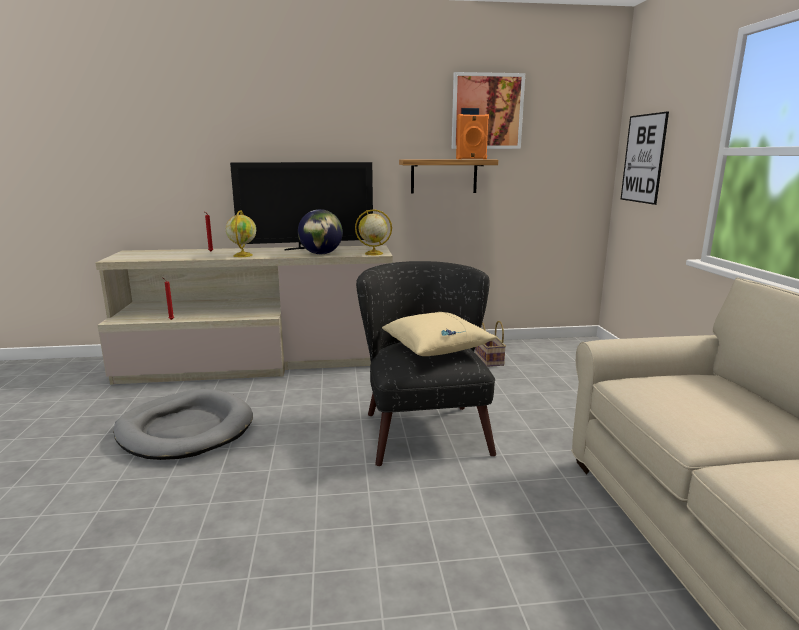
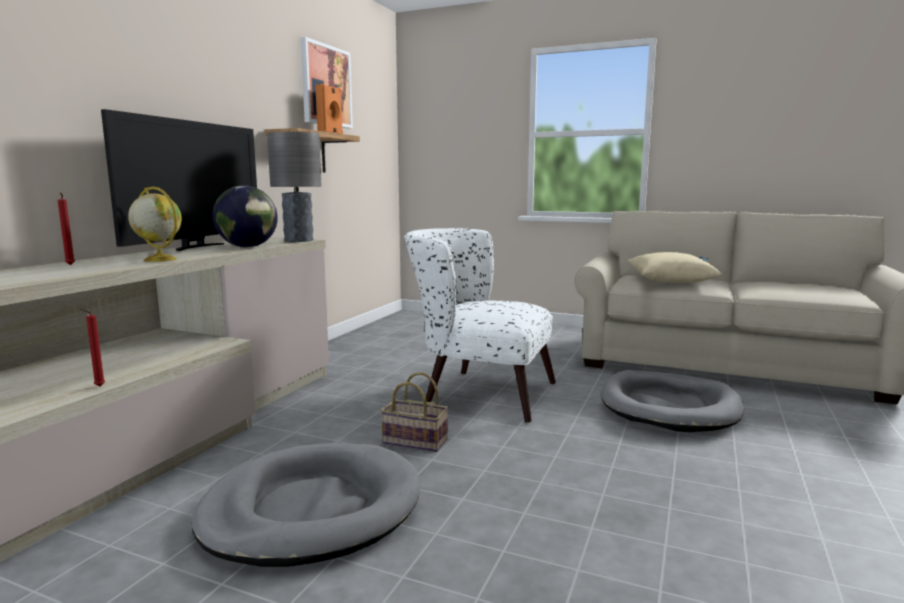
camera: 60 degrees left, 5 degrees down
(373, 253) = (299, 240): globe -> grey table lamp
(423, 426) = (477, 392): black armchair -> white armchair
(436, 348) = (496, 303): beige pillow -> beige pillow (670, 281)
(488, 359) = (383, 344): basket -> basket (413, 442)
(512, 544) = (669, 406): none -> grey dog bed
(643, 158) = (439, 143): picture -> none

